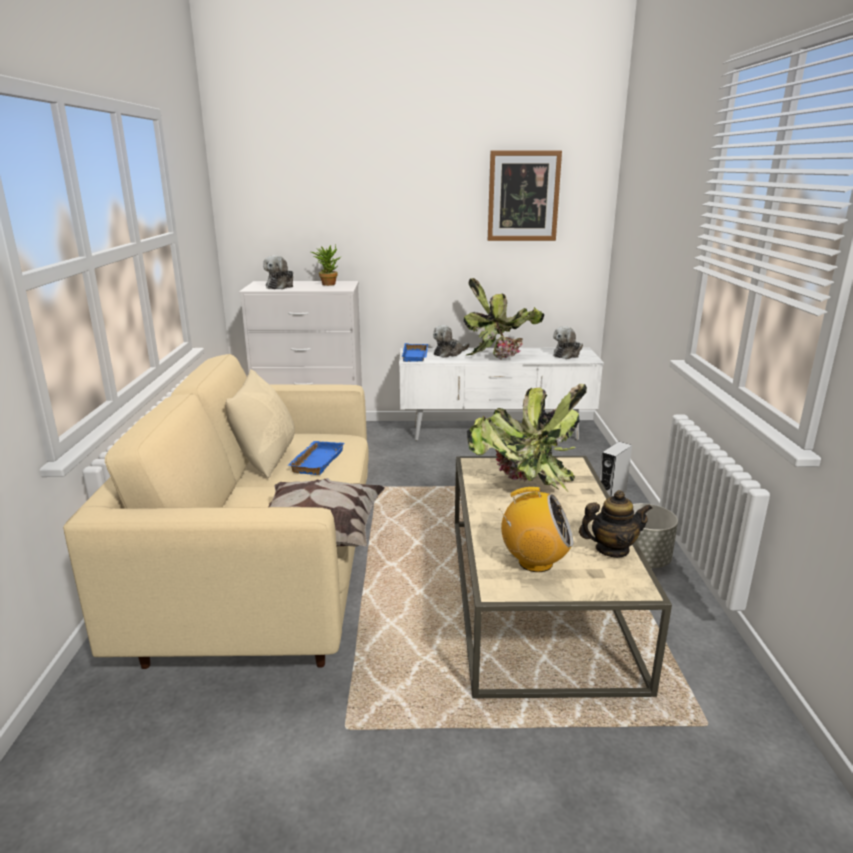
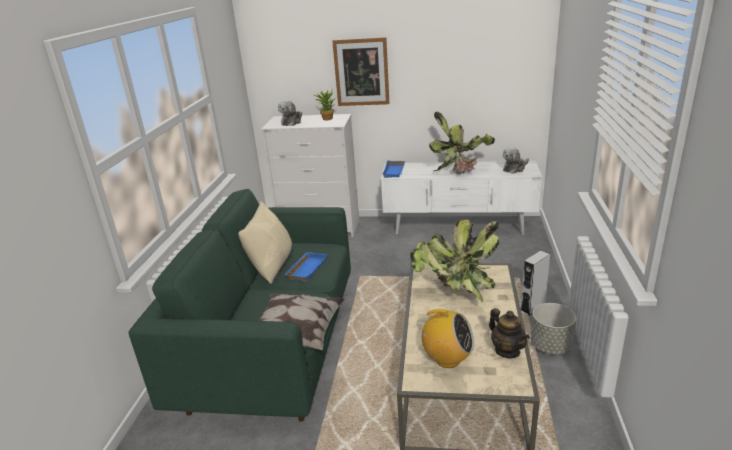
camera: 10 degrees right, 5 degrees up
(266, 575) = (274, 348): beige sofa -> green sofa
(449, 353) = (421, 168): plush toy -> none
(523, 196) = (478, 43): picture -> picture (361, 72)
(612, 549) = (507, 351): teapot -> teapot turned 60 degrees clockwise

